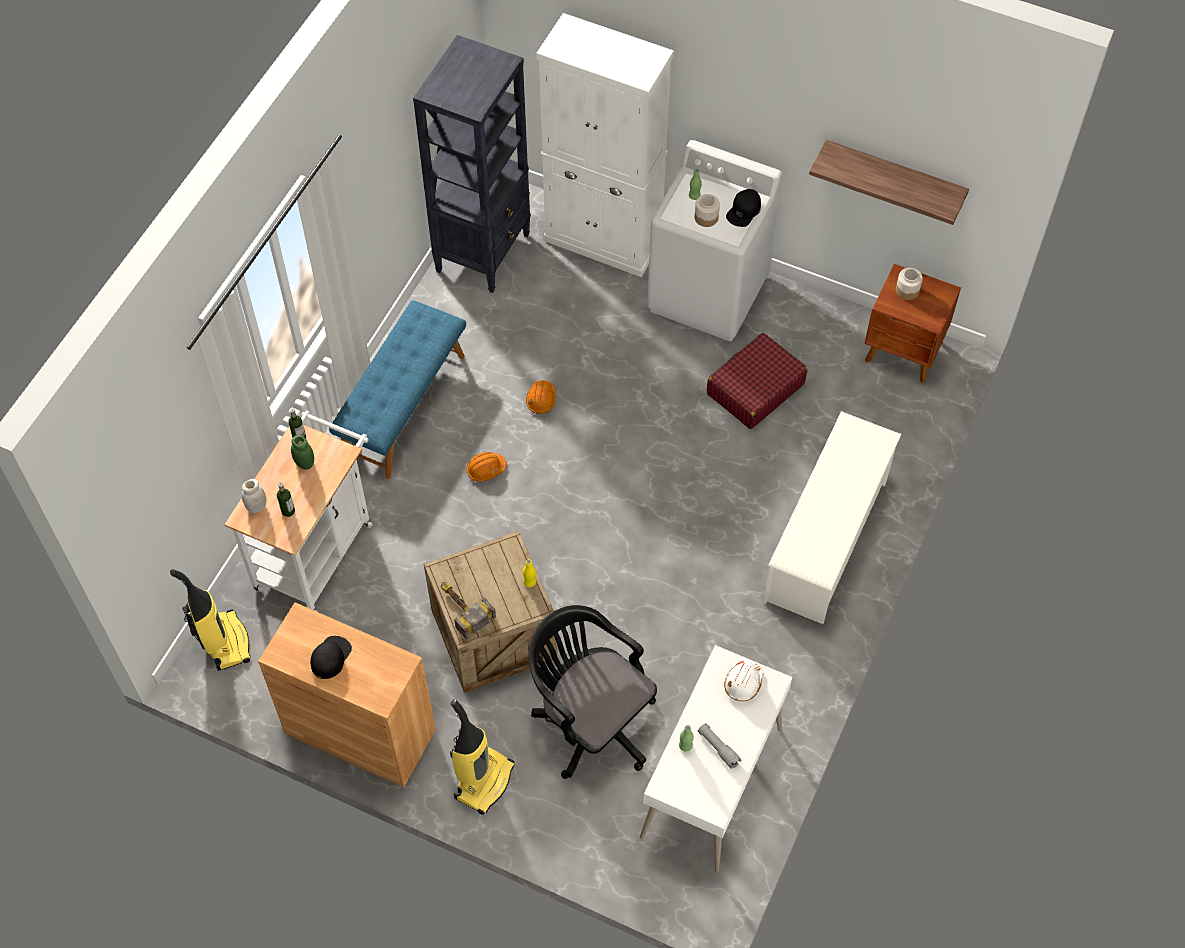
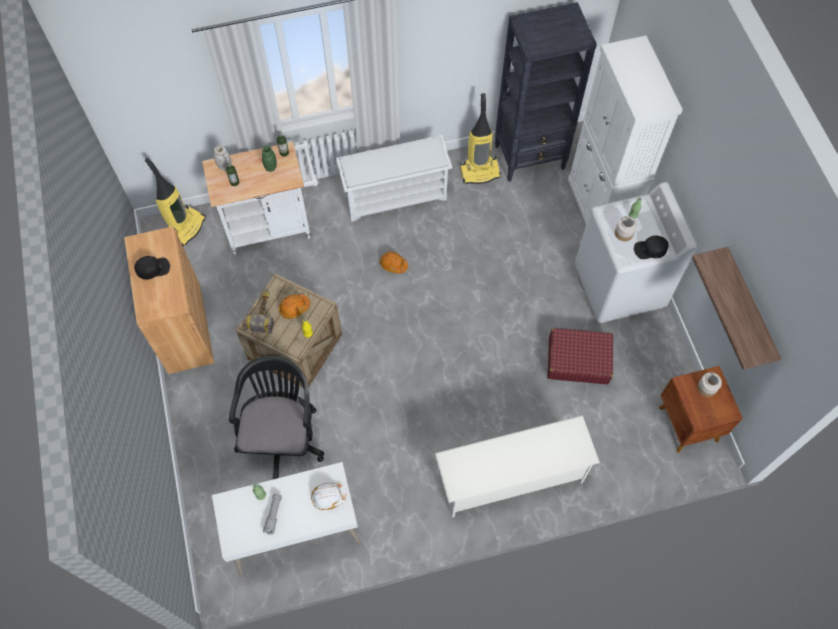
camera: 50 degrees right, 5 degrees up
(403, 406) = (396, 196): blue bench -> white shoe rack
(483, 780) = (203, 409): vacuum cleaner -> vacuum cleaner (480, 171)
(541, 400) = (463, 257): orange hard hat -> orange hard hat (294, 308)

